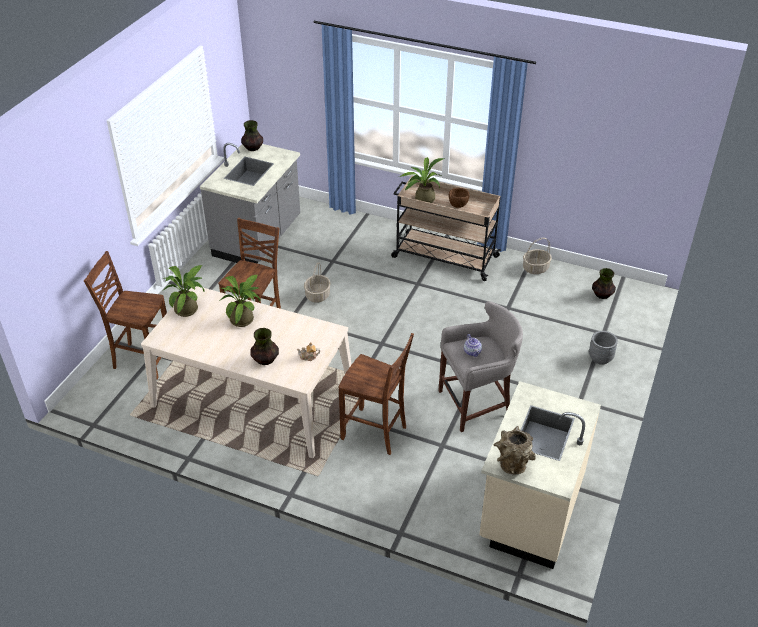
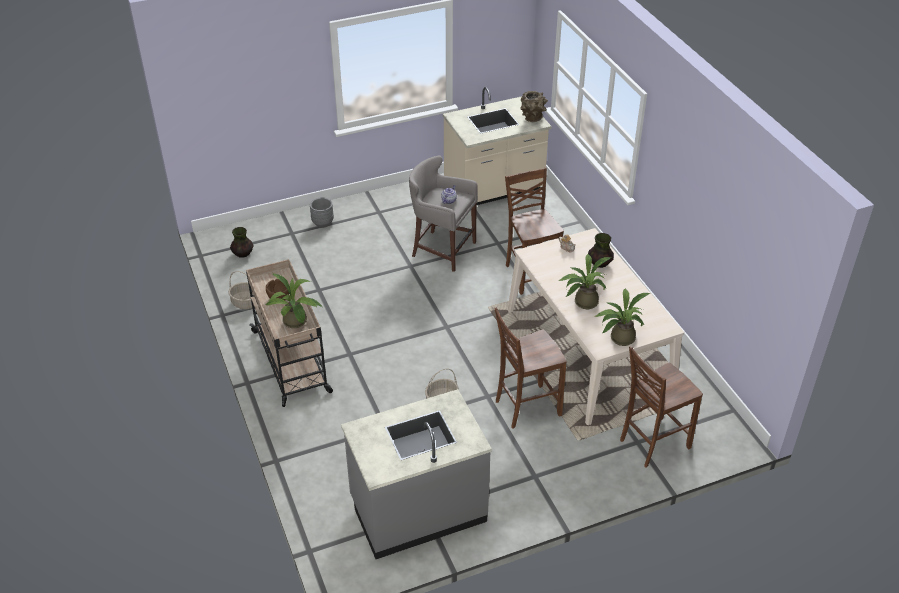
camera: 135 degrees left, 0 degrees up
(142, 359) = (652, 443): brown chair -> brown chair turned 90 degrees clockwise
(253, 148) = (378, 466): vase -> none

